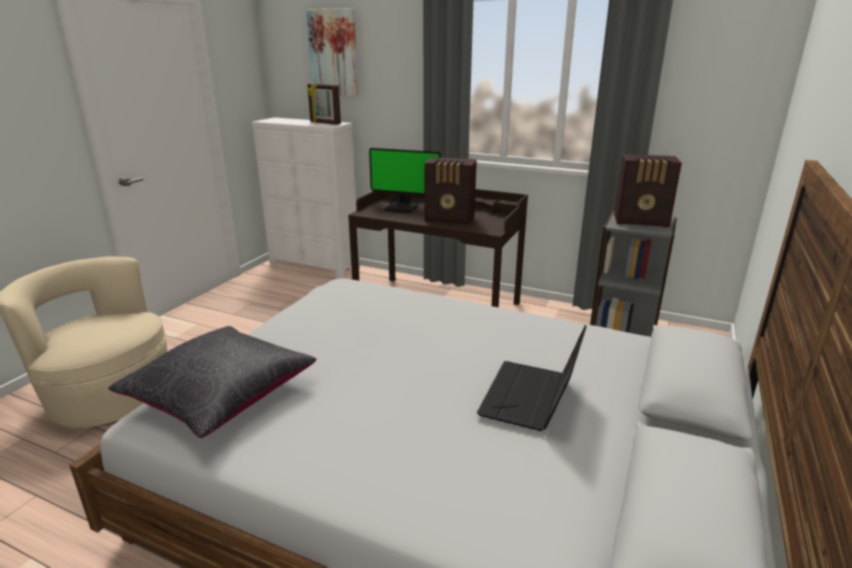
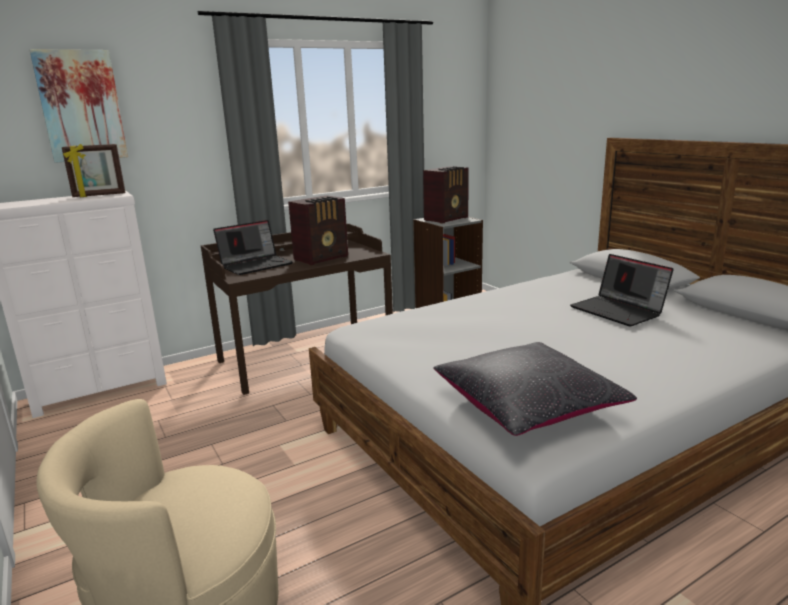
camera: 55 degrees left, 5 degrees down
(403, 207) = (256, 265): monitor -> laptop

